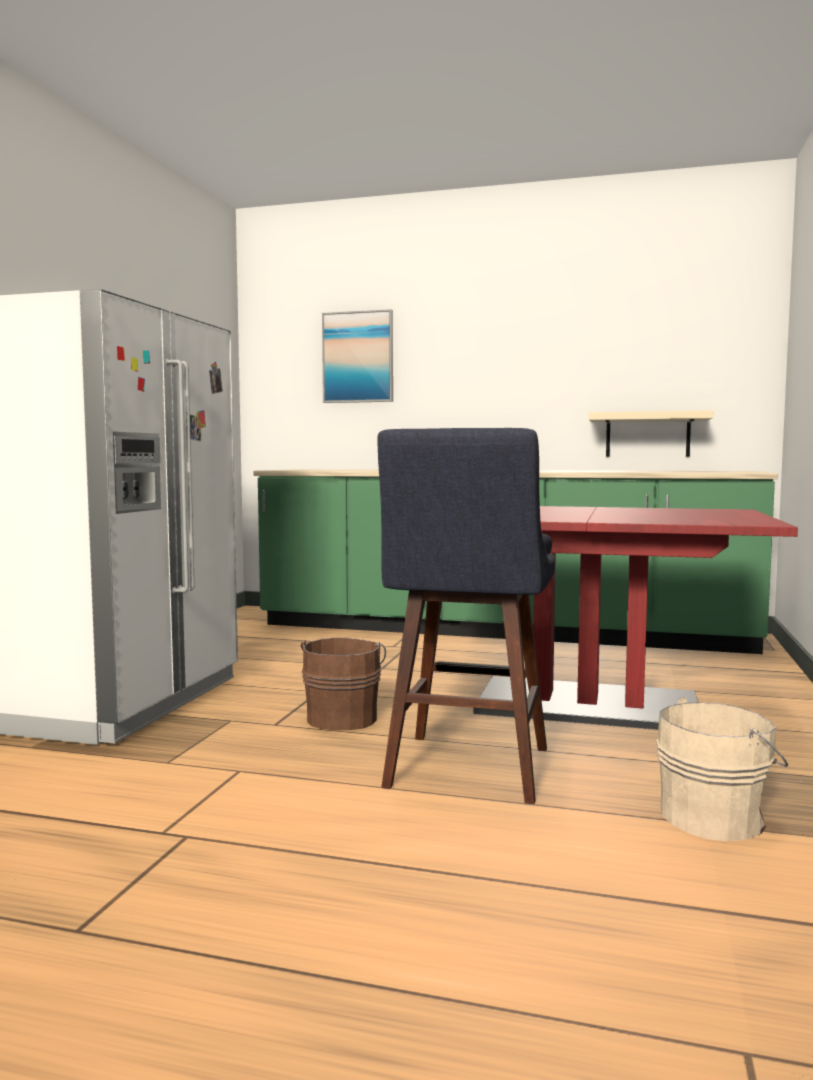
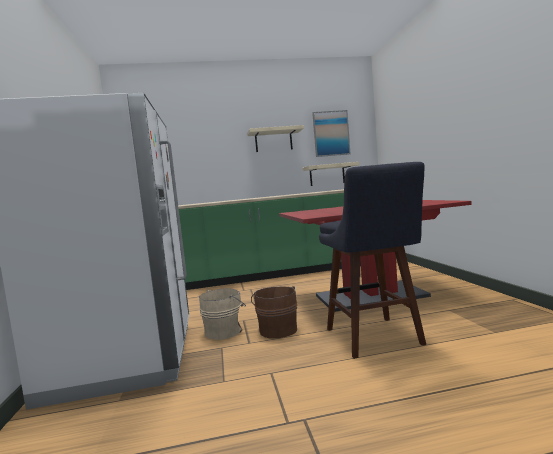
camera: 25 degrees left, 0 degrees up
(358, 357) = (183, 145): picture -> picture (331, 133)
(533, 354) = (273, 141): none -> beige shelf
(716, 817) = (493, 328): beige bucket -> beige bucket (225, 331)

